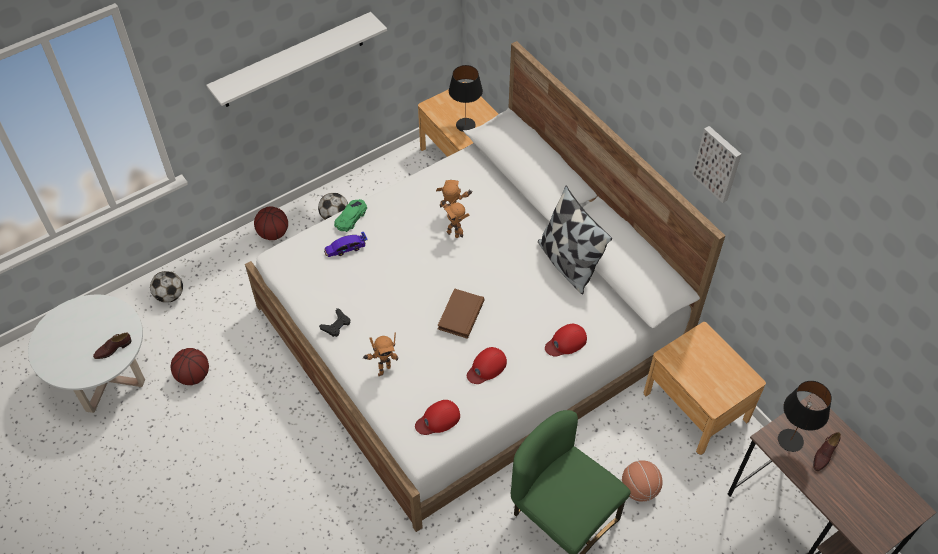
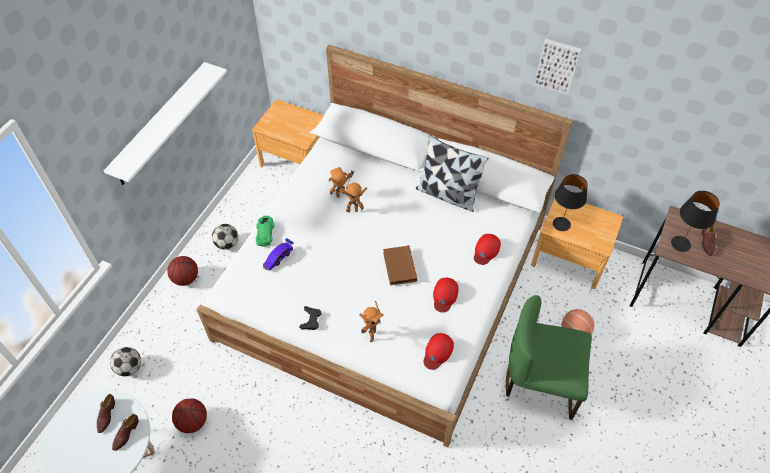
camera: 30 degrees left, 0 degrees up
(107, 324) = (106, 416): none -> brown shoe
(465, 125) = (298, 130): black table lamp -> black table lamp (561, 224)

